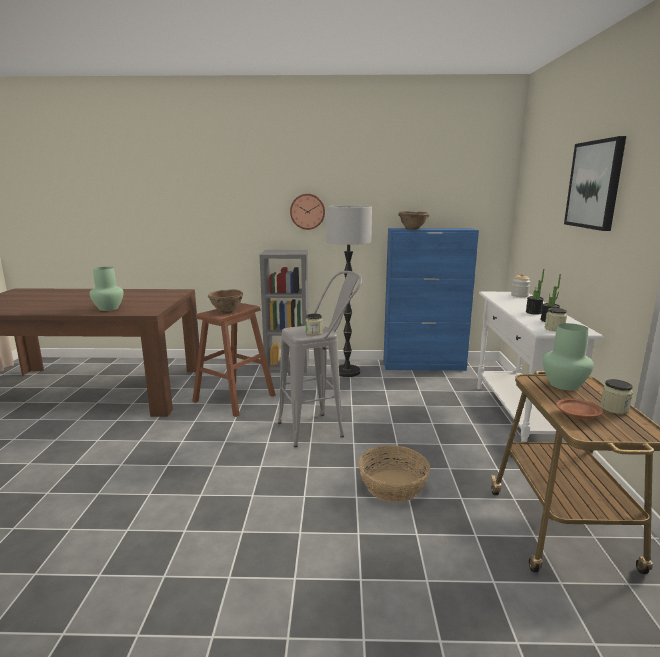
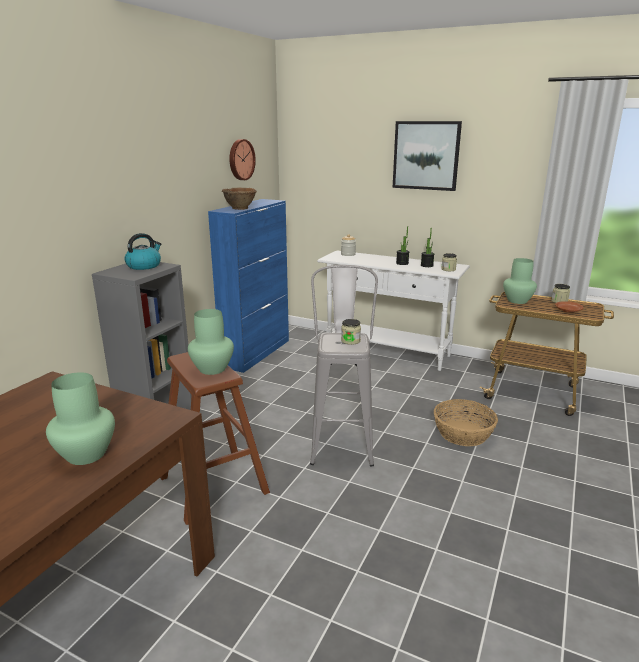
camera: 65 degrees left, 5 degrees up
(226, 312) = (213, 369): brown bowl -> green vase
(291, 251) = (144, 266): none -> kettle
(307, 211) = (129, 205): wall clock -> wall clock (240, 159)
(347, 372) = (224, 393): floor lamp -> none

